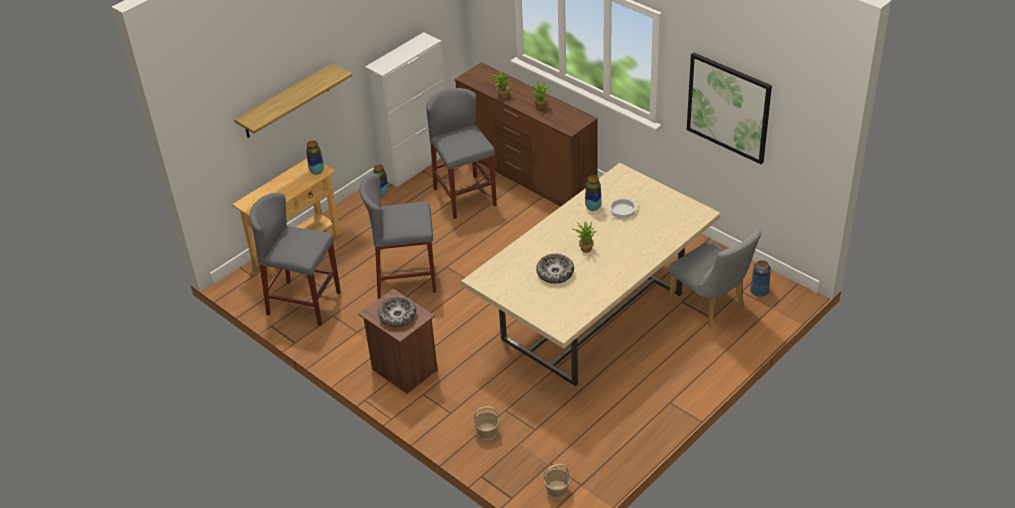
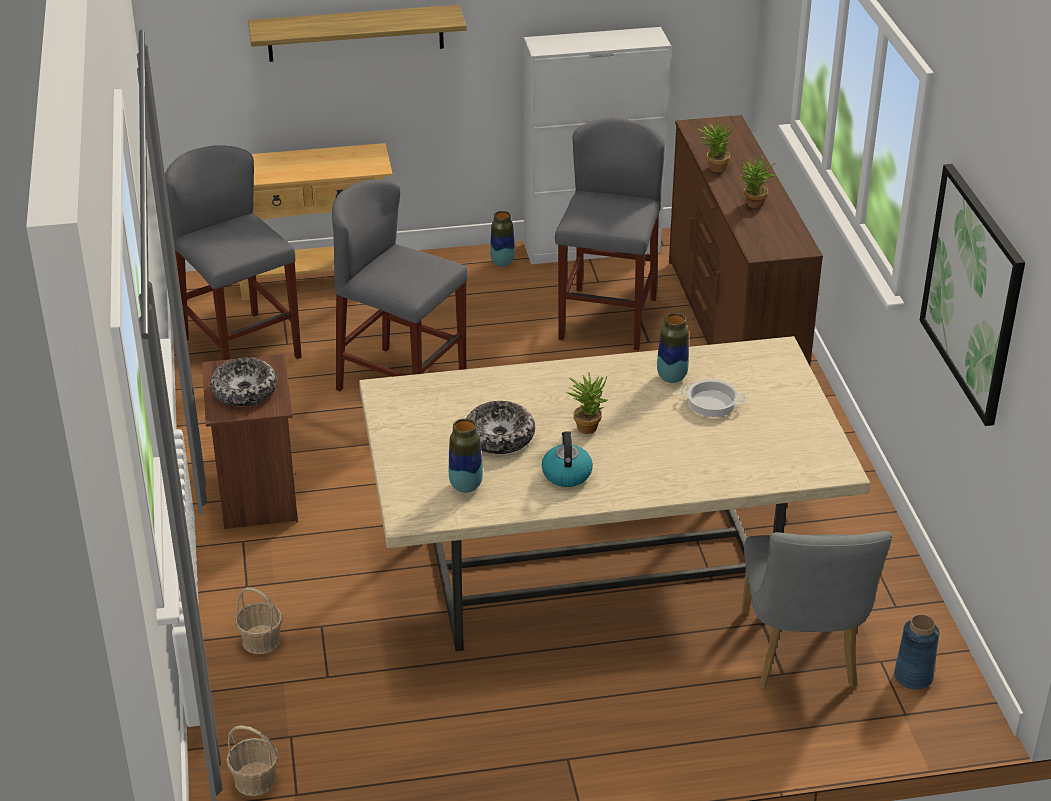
camera: 35 degrees right, 5 degrees down
(317, 171) = (367, 165): vase -> vase (466, 486)
(602, 274) = (566, 473): none -> kettle

